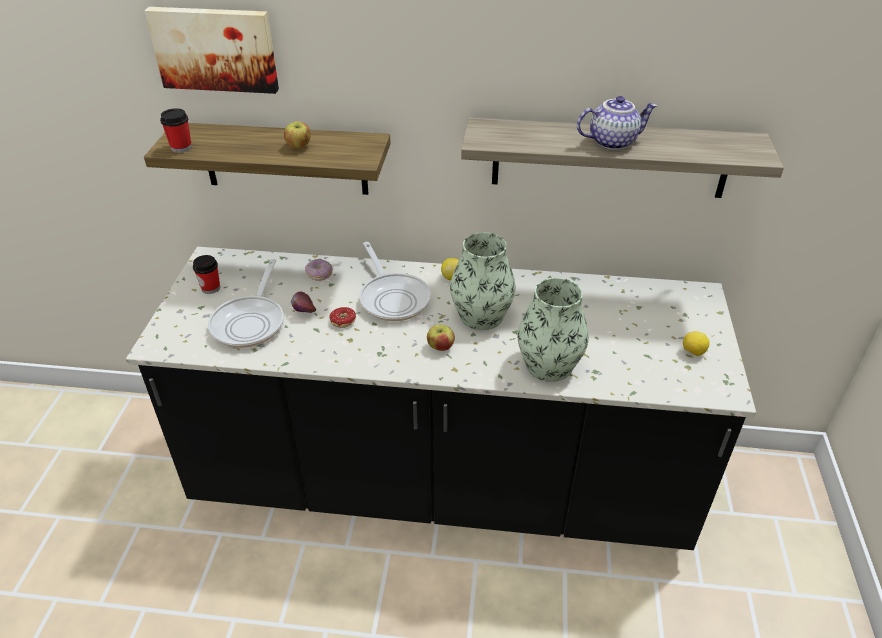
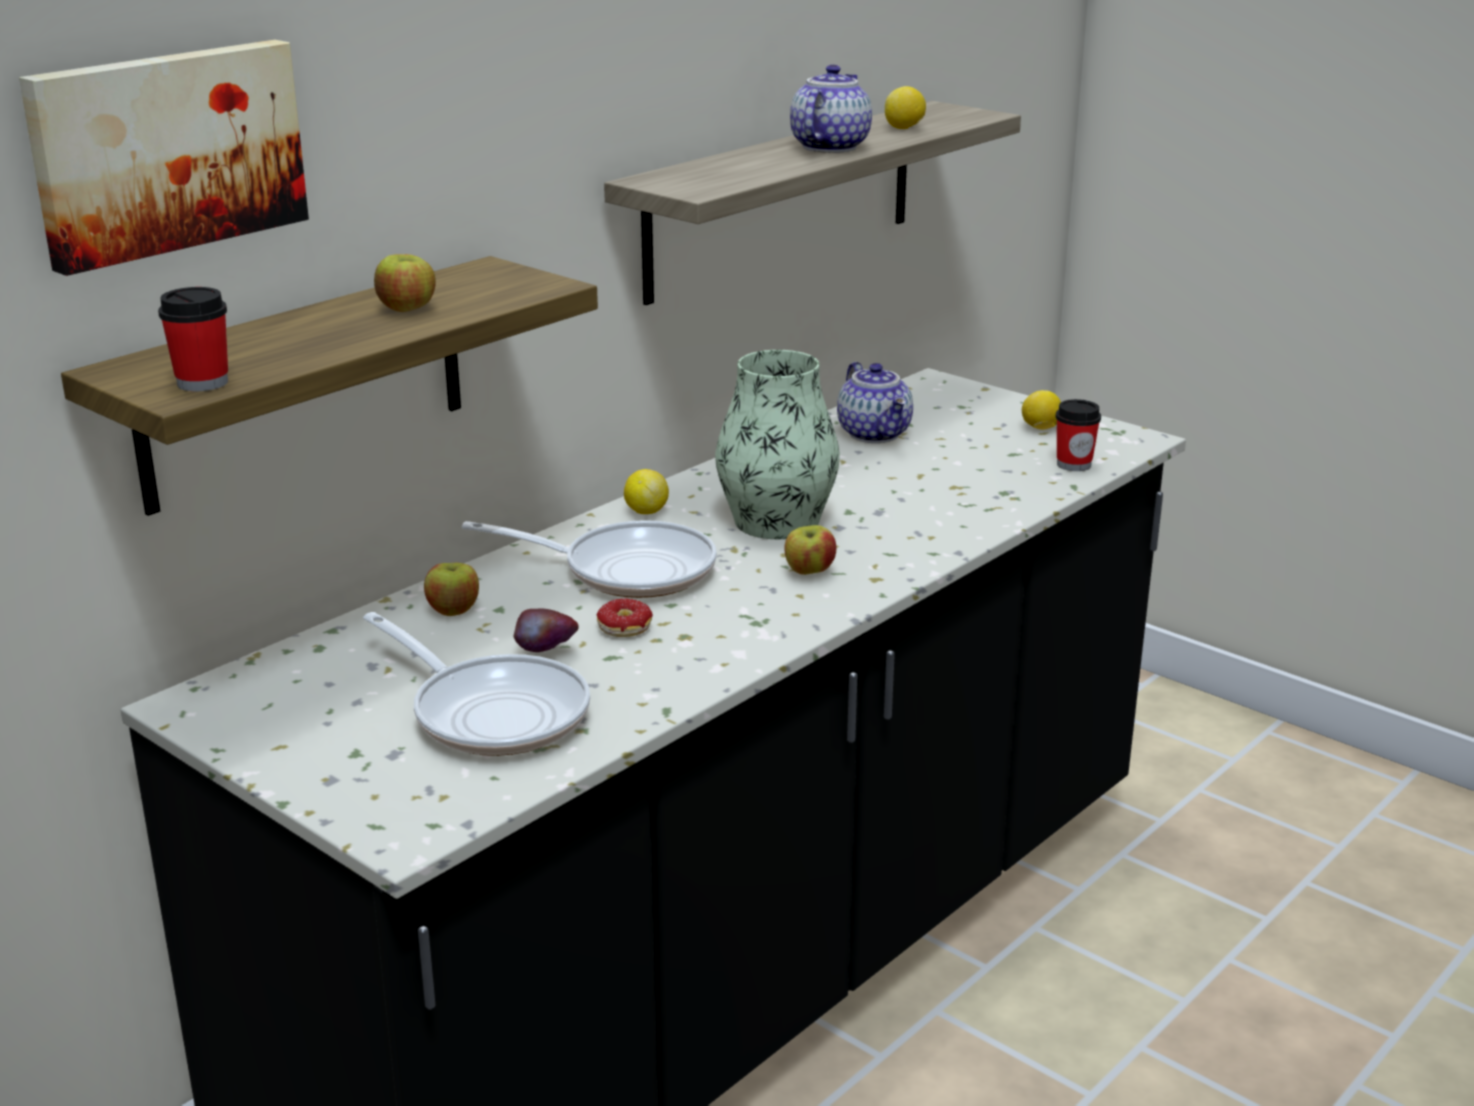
camera: 55 degrees left, 15 degrees down
(210, 288) = (307, 727): cup -> cup (1074, 464)
(319, 275) = (453, 611): donut -> apple
(549, 365) = (953, 515): vase -> none
(612, 302) = (876, 434): none -> teapot
(686, 147) = (904, 129): none -> lemon

